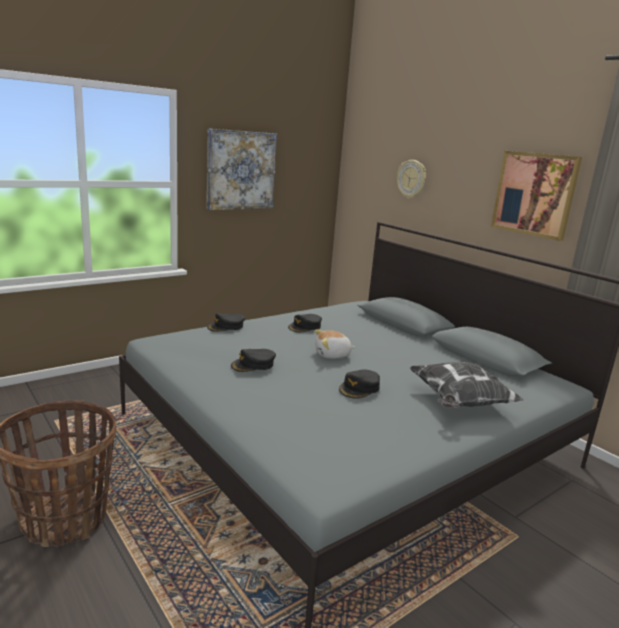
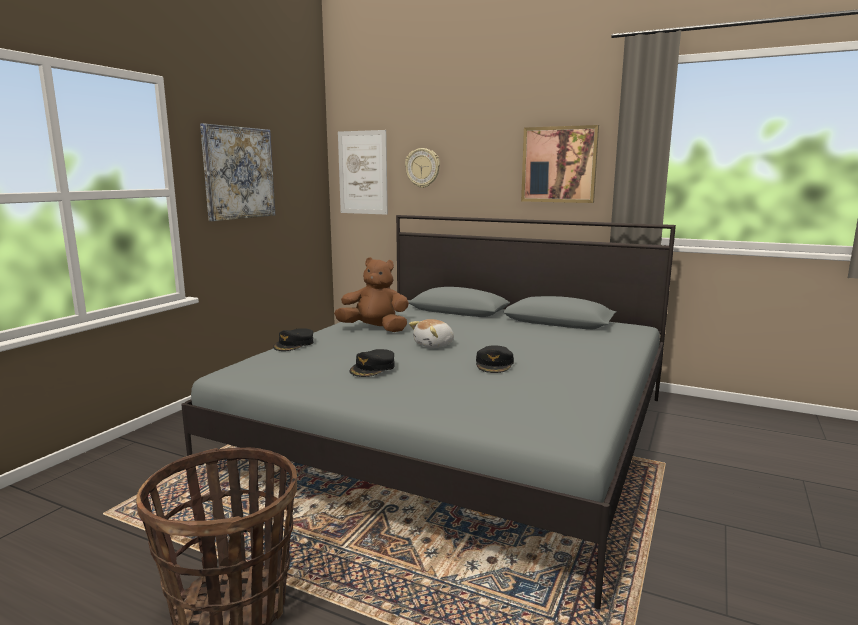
camera: 25 degrees left, 5 degrees down
(305, 327) = (375, 329): black cap -> brown plush toy
(364, 176) = (363, 172): none -> picture
(459, 402) = (584, 355): pillow -> none

